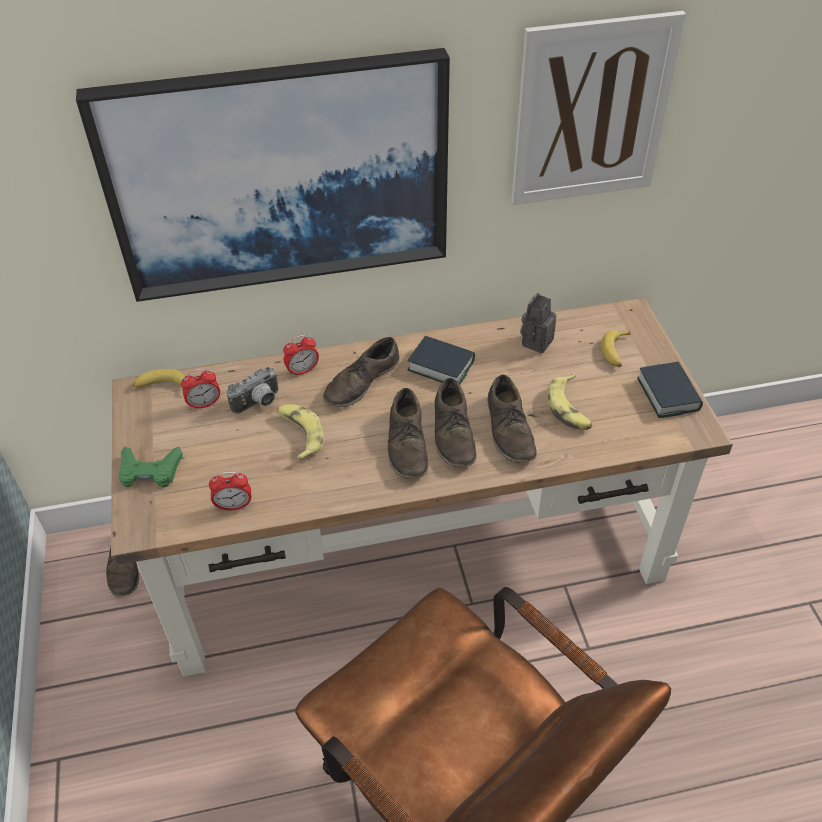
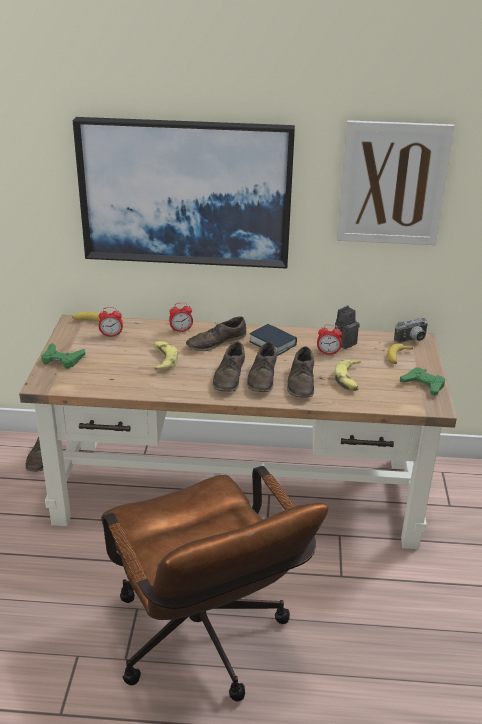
camera: 15 degrees right, 15 degrees down
(234, 506) = (104, 385): alarm clock -> alarm clock (328, 353)
(258, 404) = (145, 341): camera -> camera (412, 341)
(668, 394) = (423, 385): book -> green game controller

